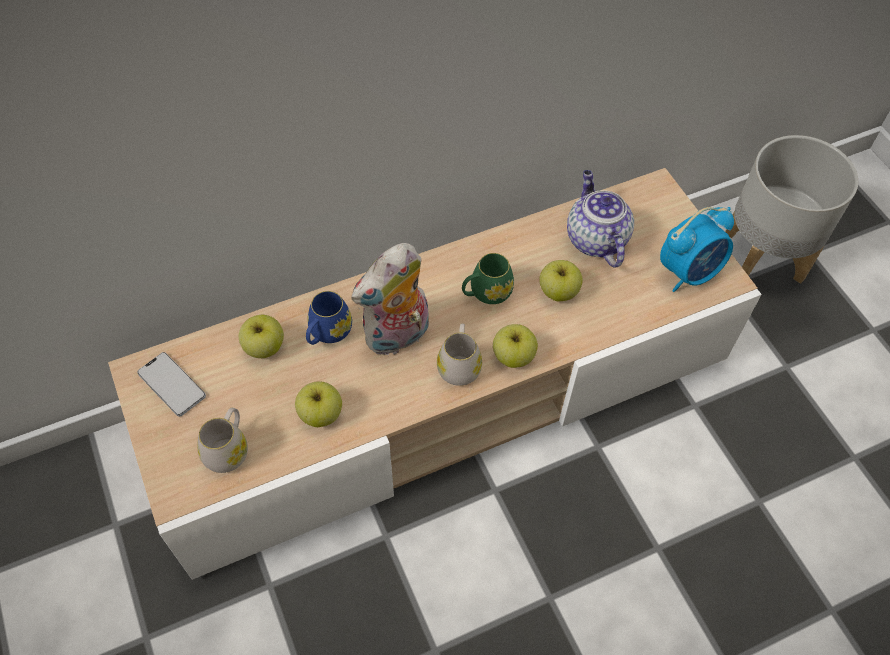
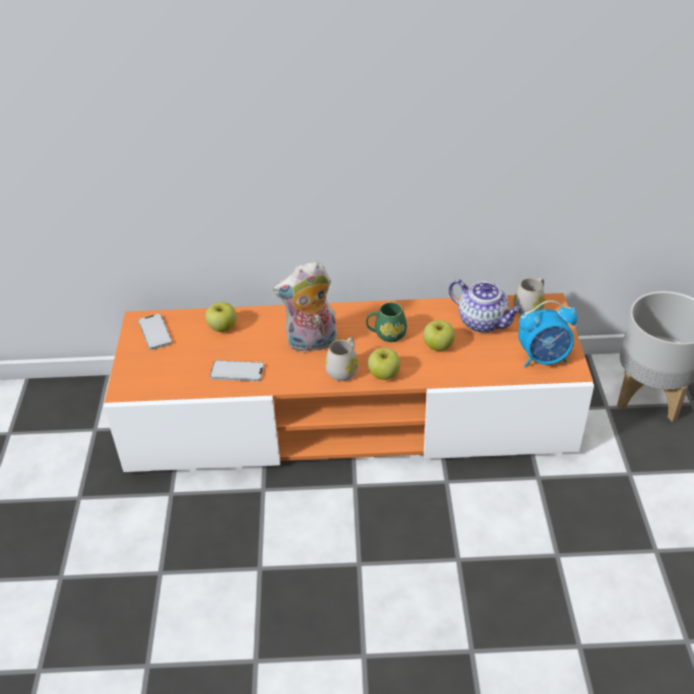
camera: 25 degrees right, 15 degrees down
(228, 449) = (169, 374): white mug -> white mug (530, 307)
(320, 414) = (237, 372): apple -> phone
(327, 333) = (267, 330): blue mug -> none
(443, 393) = (349, 416): beige tv stand -> orange tv stand
(594, 239) = (483, 322): teapot -> teapot turned 120 degrees clockwise

